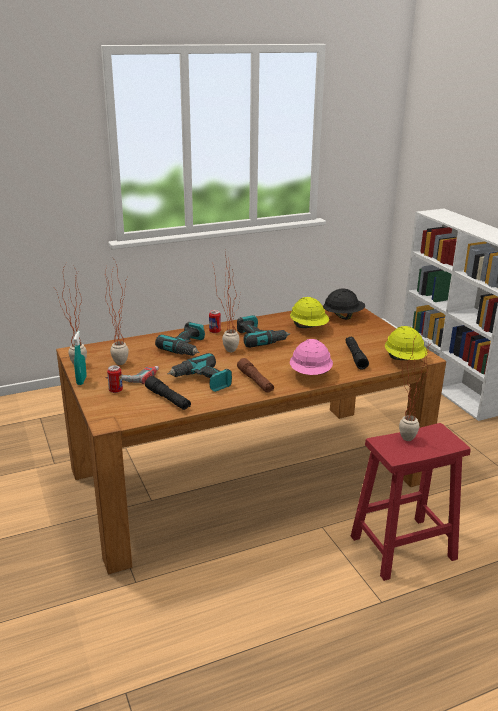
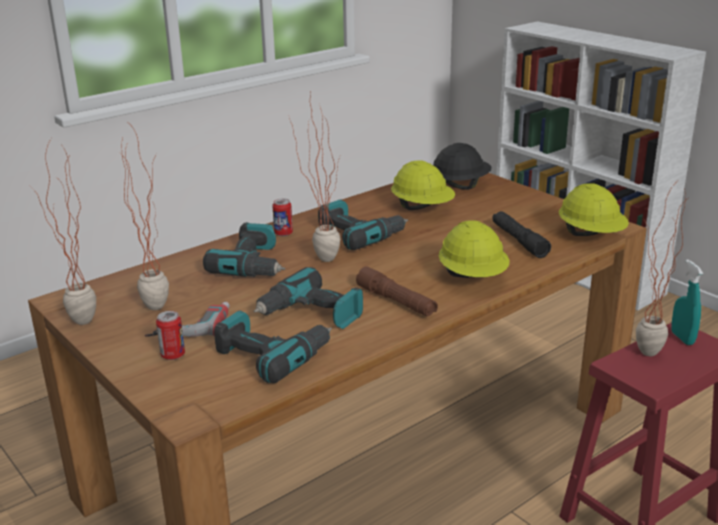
camera: 15 degrees left, 0 degrees up
(81, 381) = (102, 348): turquoise spray bottle -> turquoise spray bottle (682, 338)
(168, 399) = (272, 355): black flashlight -> power drill
(310, 374) = (473, 277): pink hard hat -> yellow hard hat

